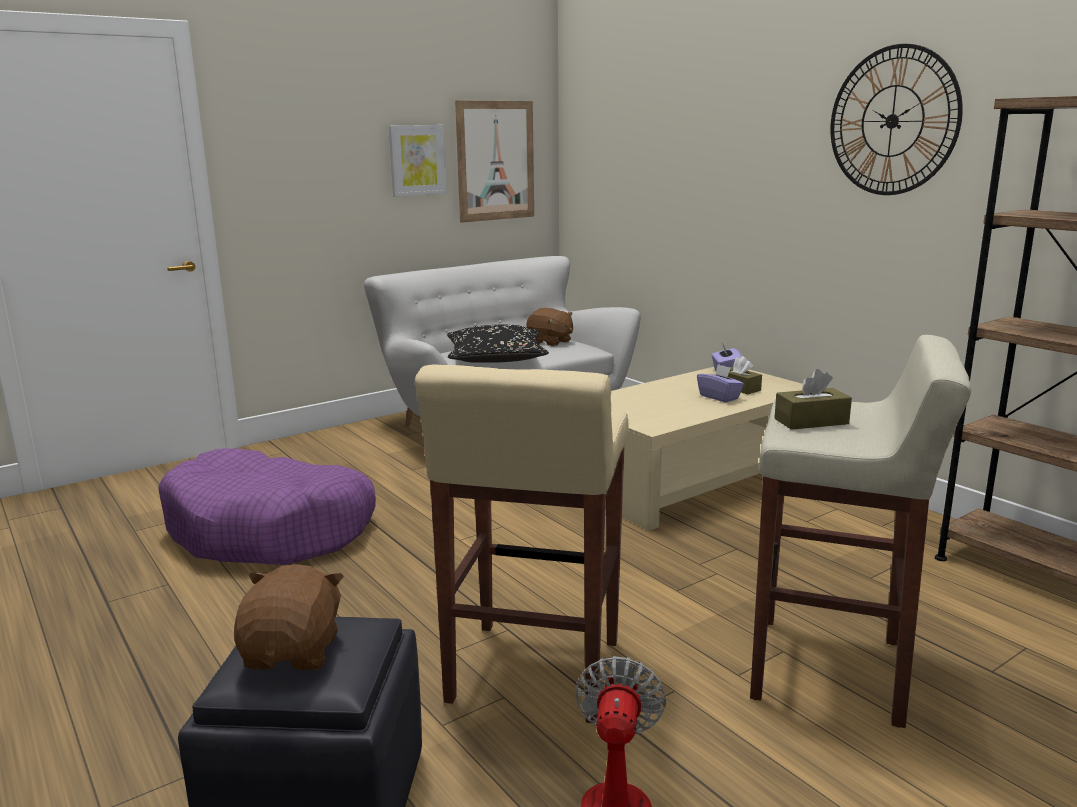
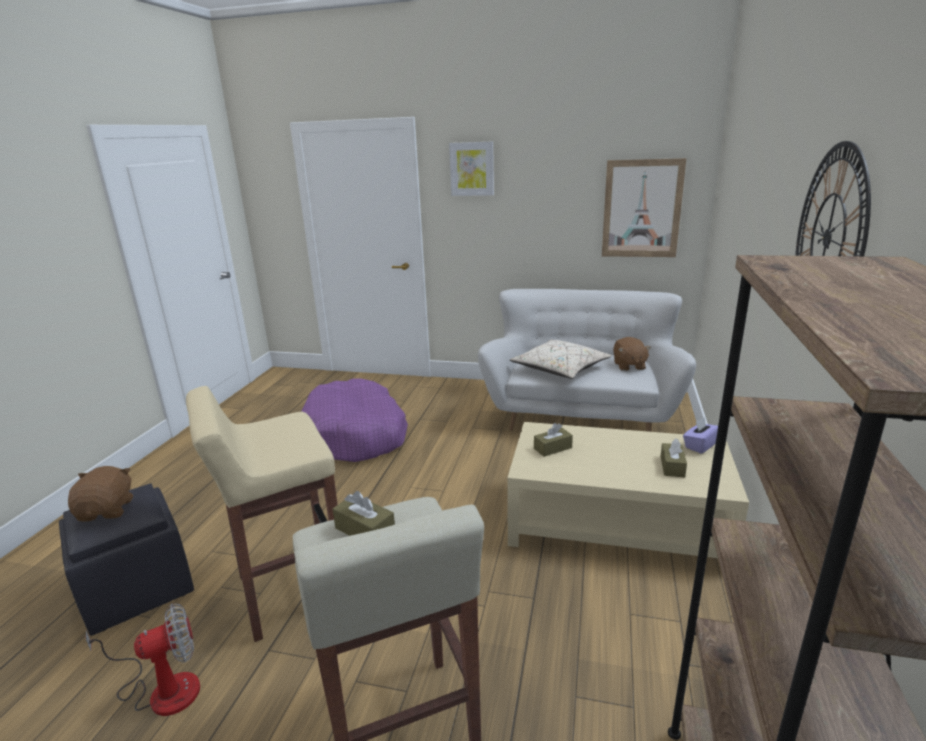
camera: 50 degrees right, 5 degrees up
(294, 652) = (108, 510): brown plush toy -> brown plush toy turned 60 degrees counterclockwise
(417, 160) = (568, 206): picture -> picture (472, 169)
(496, 359) = (560, 369): black pillow -> beige pillow
(635, 408) = (552, 448): none -> brown tissue box
(719, 397) = (634, 467): purple tissue box -> none

